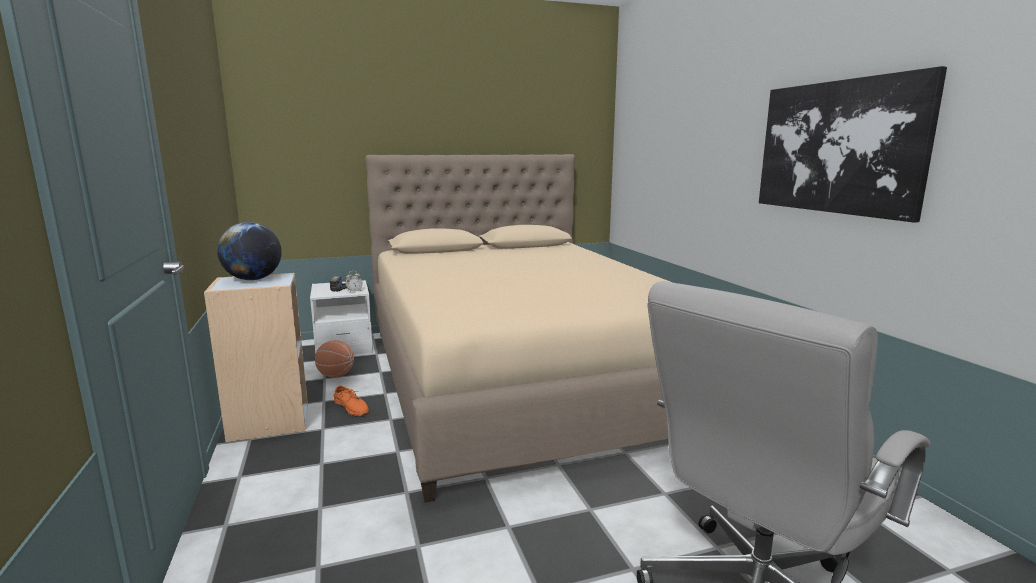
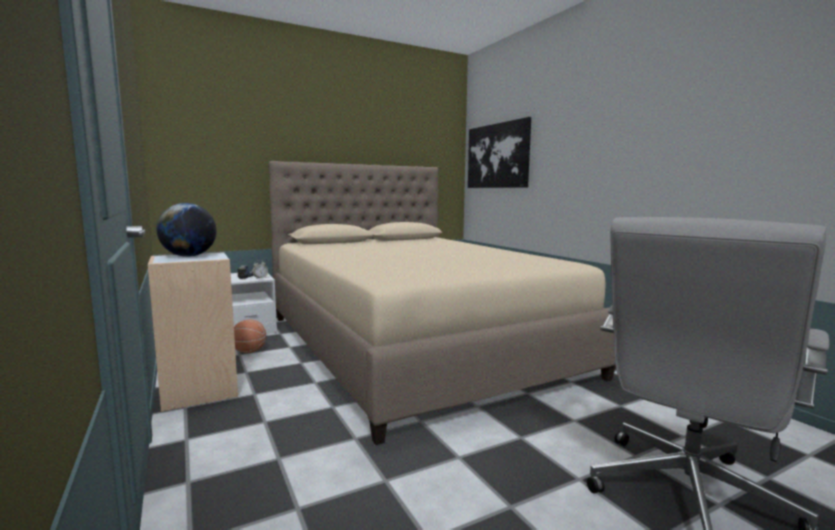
camera: 10 degrees left, 5 degrees down
(352, 407) = (275, 375): orange shoe -> none
(838, 147) = (669, 146): picture -> picture (497, 156)

